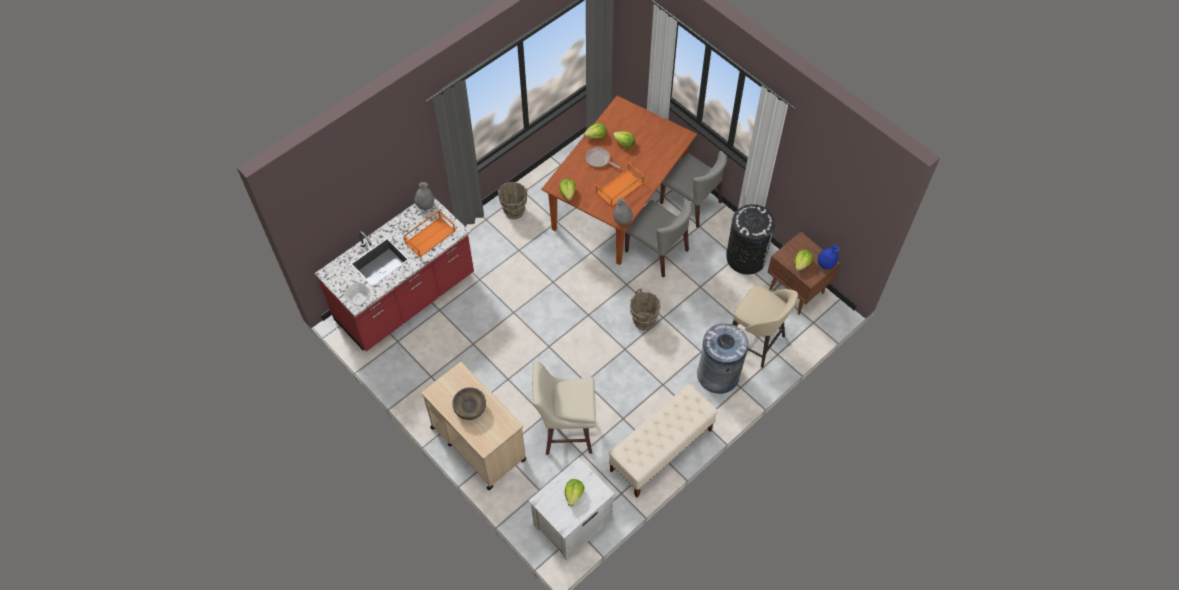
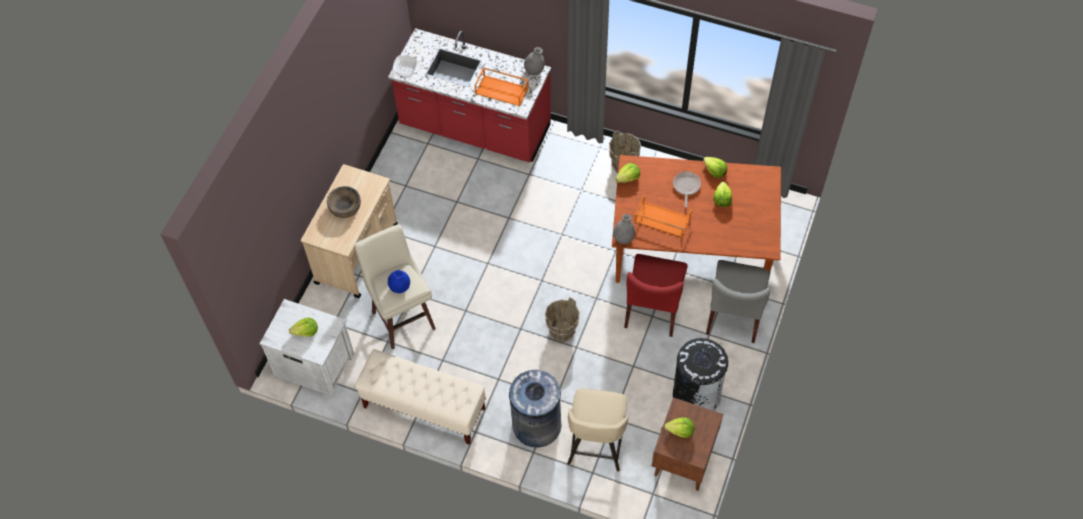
camera: 65 degrees right, 0 degrees up
(657, 251) = (653, 308): grey chair -> red chair
(825, 264) = (693, 455): blue vase -> blue vase (400, 287)

